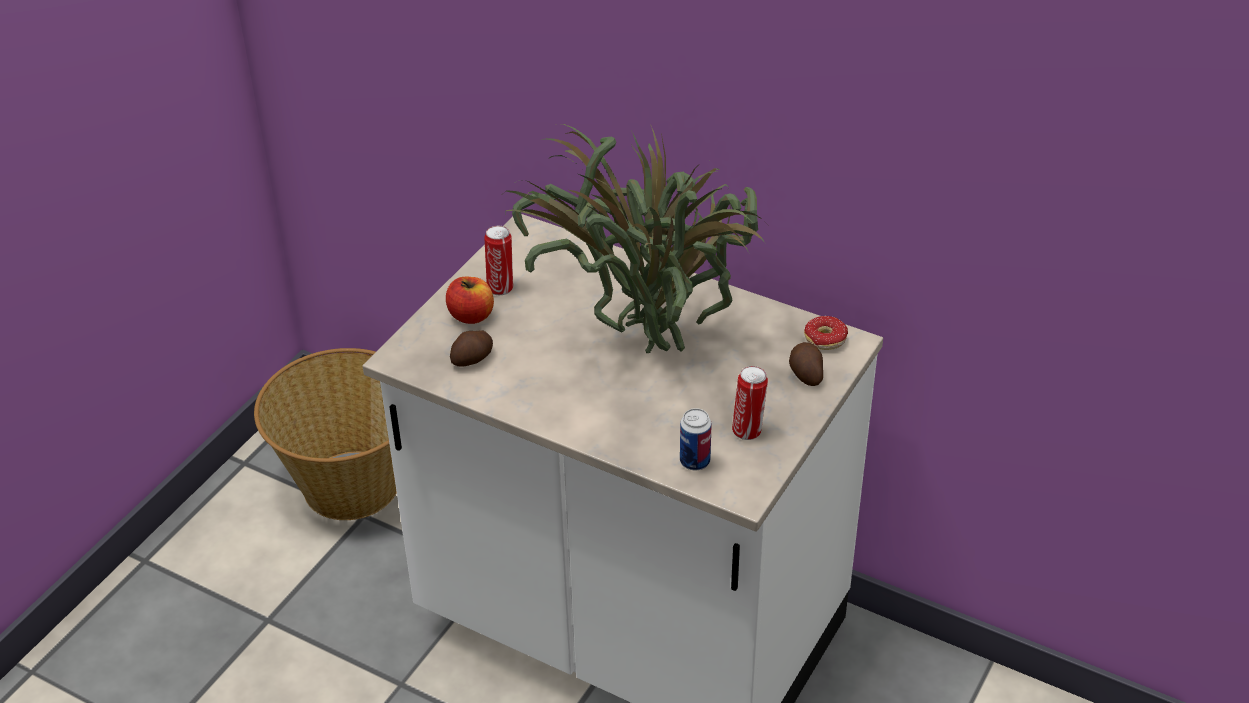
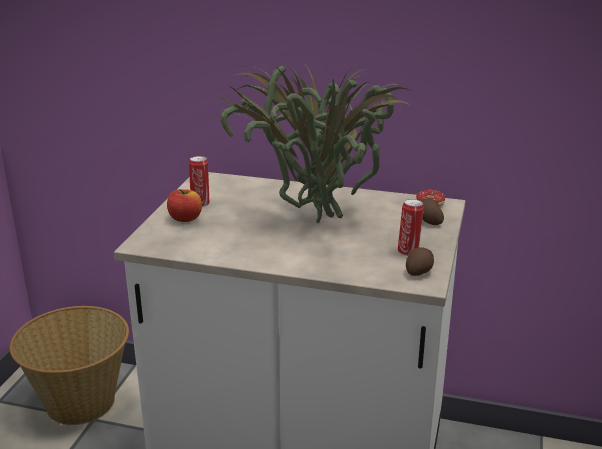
camera: 15 degrees left, 15 degrees down
(473, 359) = (196, 239): potato -> potato (420, 271)
(695, 461) = (382, 271): can -> none

